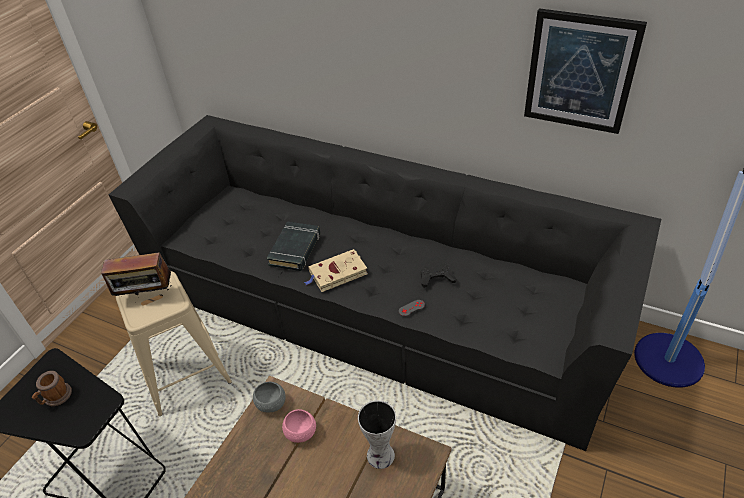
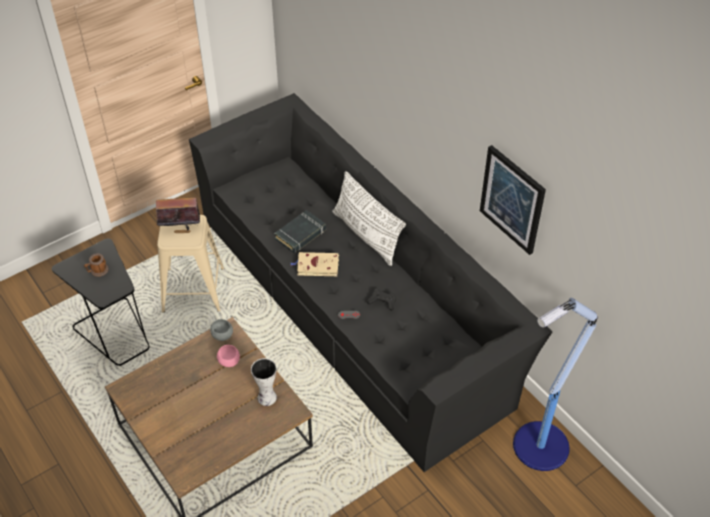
camera: 25 degrees right, 5 degrees up
(146, 296) = (180, 227): radio -> radio turned 150 degrees clockwise
(365, 223) = (366, 235): none -> white pillow

